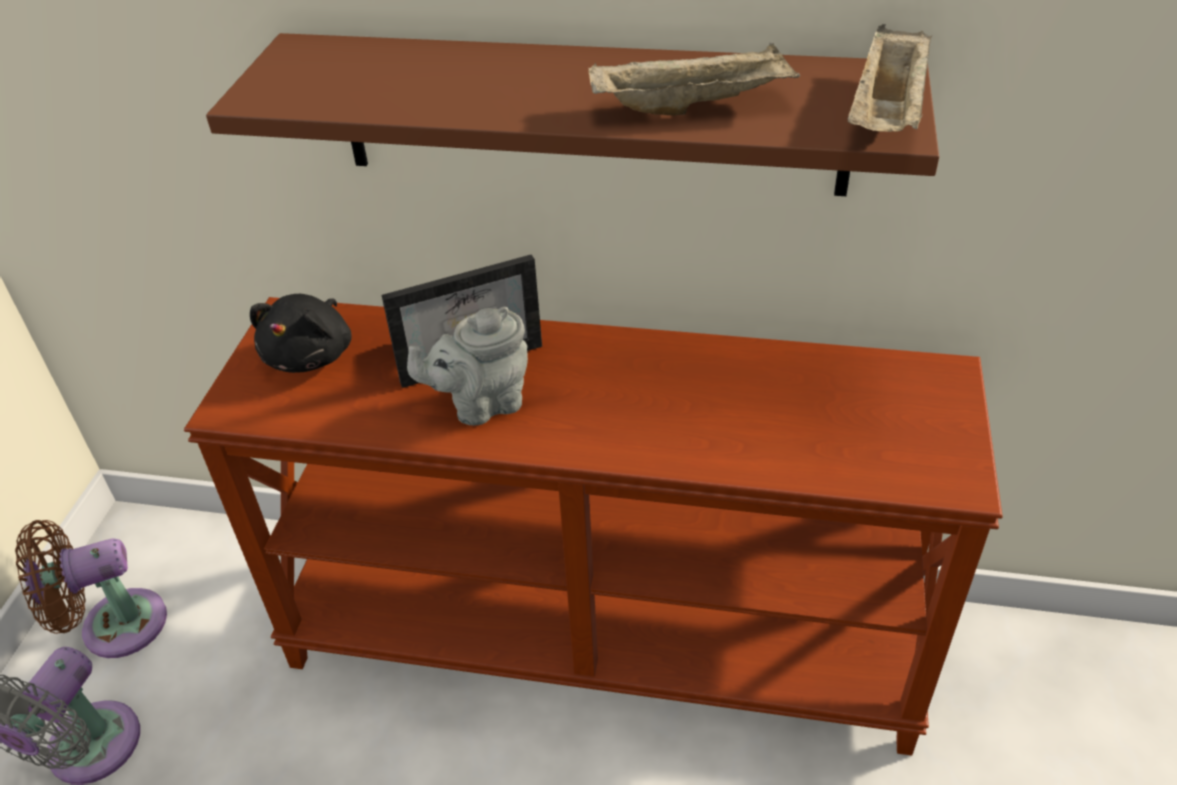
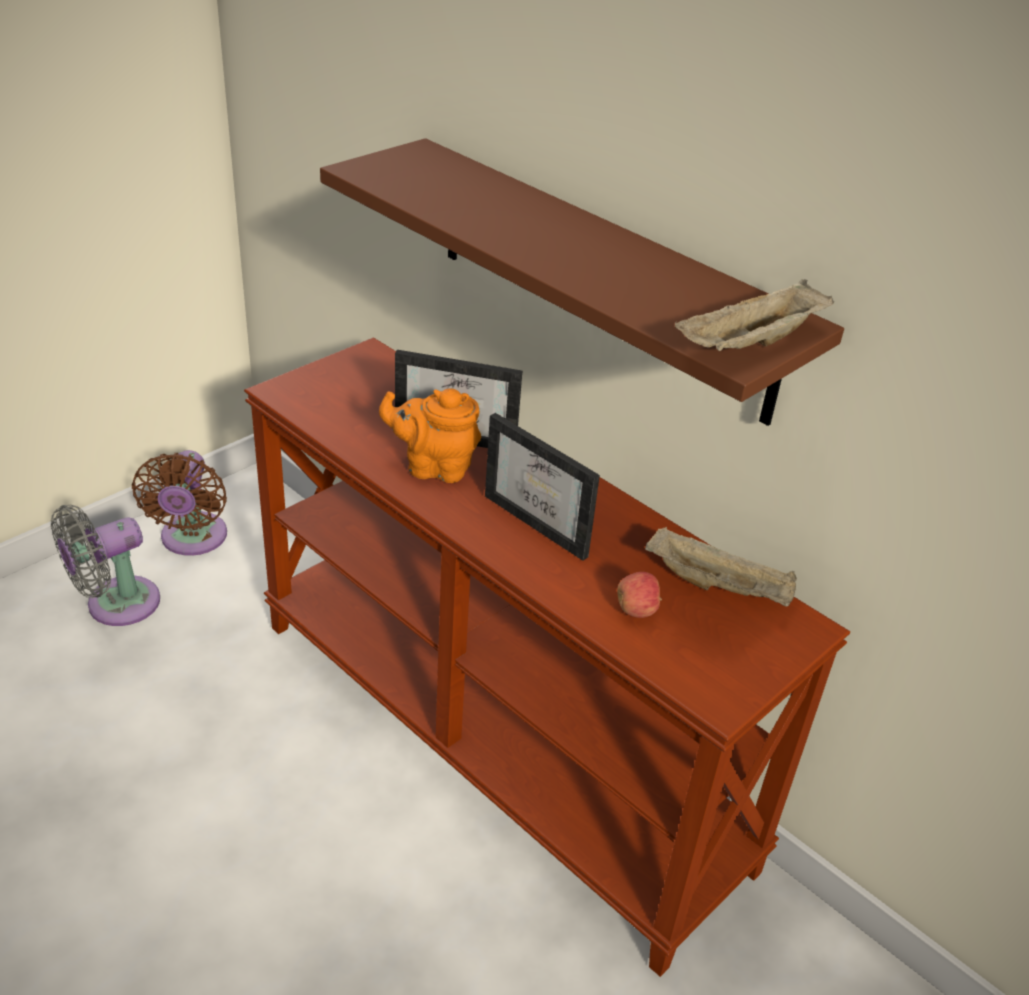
camera: 30 degrees right, 5 degrees down
(114, 626) = (192, 540): brown fan -> brown fan turned 105 degrees counterclockwise
(311, 355) = (361, 384): black plush toy -> none
(481, 404) = (434, 467): grey teapot -> orange teapot
(644, 400) = (546, 521): none -> picture frame
(693, 106) = (619, 283): beige tray -> beige tray (719, 586)
(810, 440) = (637, 610): none -> apple

